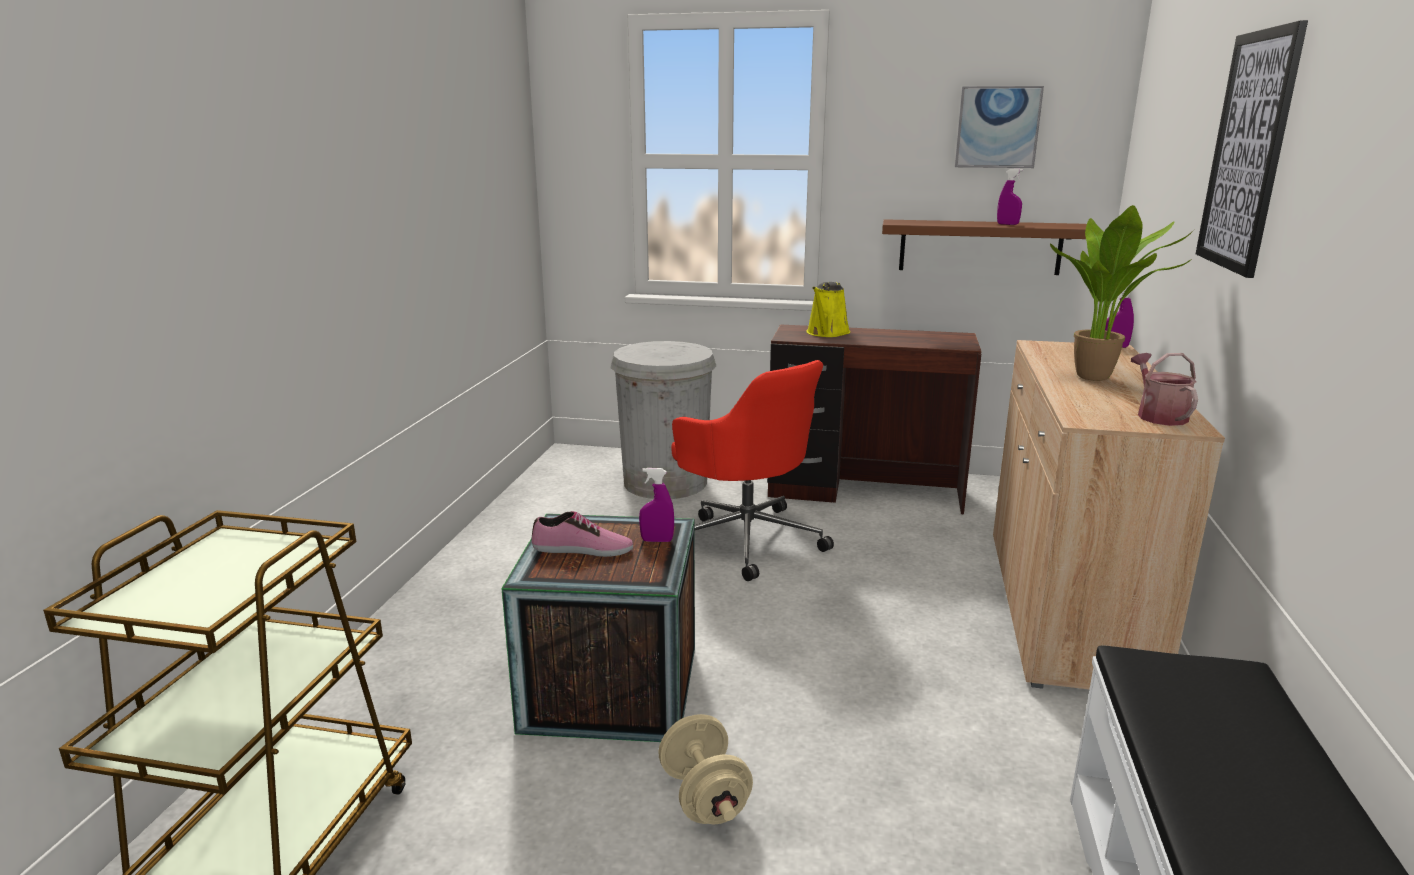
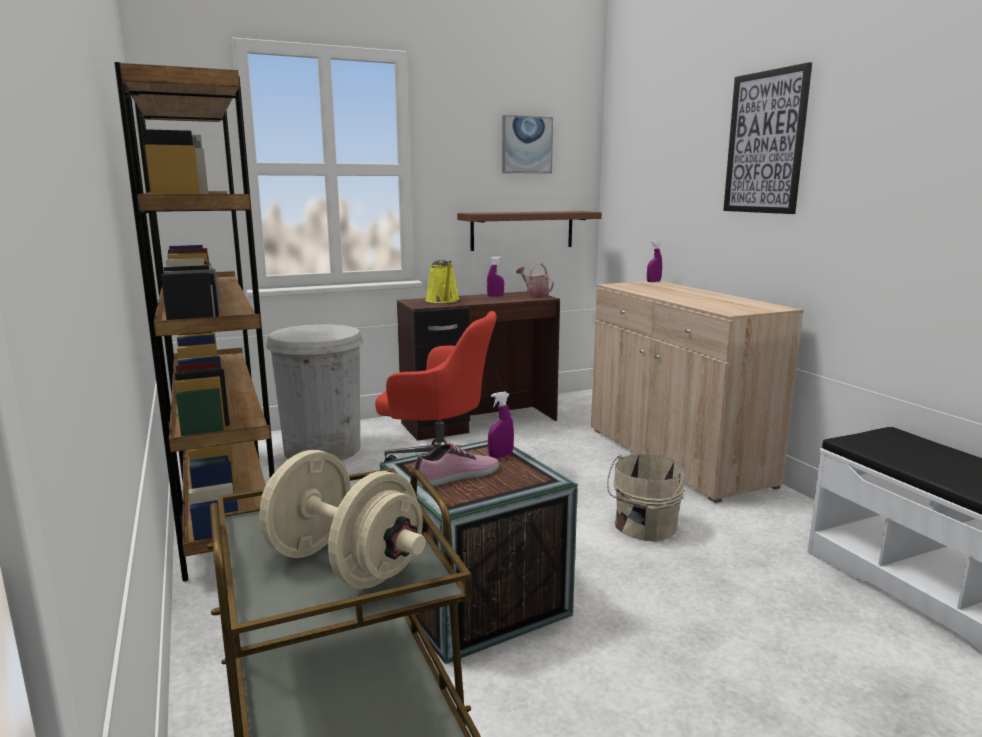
camera: 35 degrees left, 5 degrees down
(524, 517) = (225, 505): none -> brown bookcase
(704, 797) = (635, 640): beige dumbbell -> beige dumbbell (343, 565)
(889, 681) = (643, 527): none -> beige bucket
(1007, 224) = (545, 212): purple spray bottle -> purple spray bottle (495, 296)
(1099, 378) = (686, 295): potted plant -> none
(1158, 415) = (755, 305): watering can -> watering can (535, 295)

